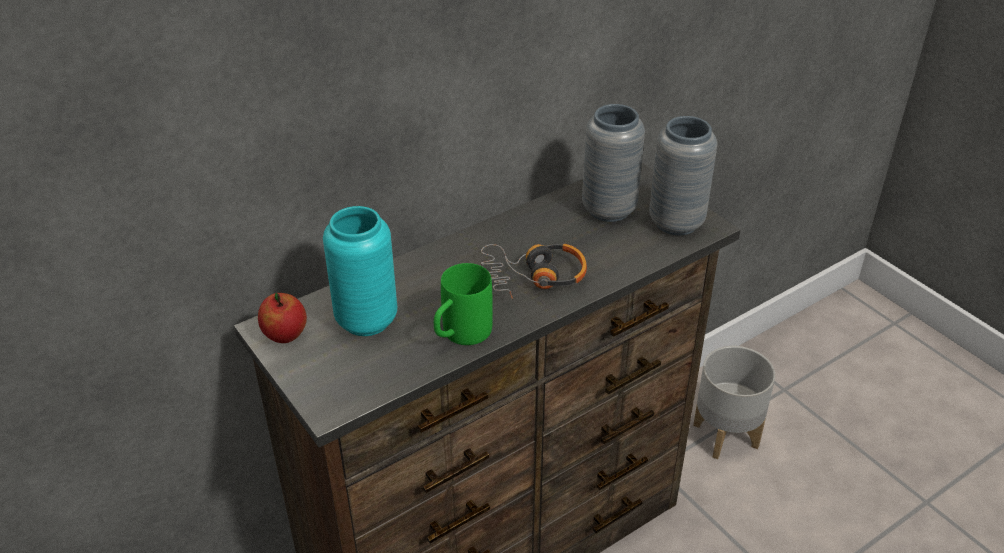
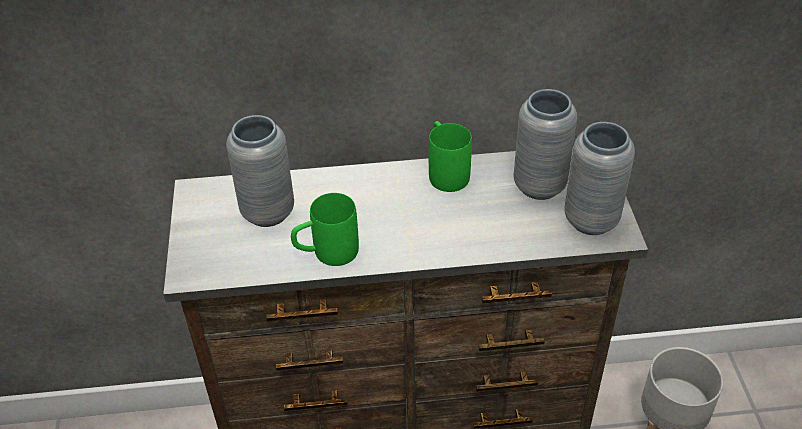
camera: 30 degrees right, 5 degrees up
(285, 335) = (202, 202): apple -> none
(366, 320) = (268, 212): turquoise vase -> grey vase
(514, 225) = (445, 172): none -> green mug
(534, 277) = (425, 225): headphones -> none

